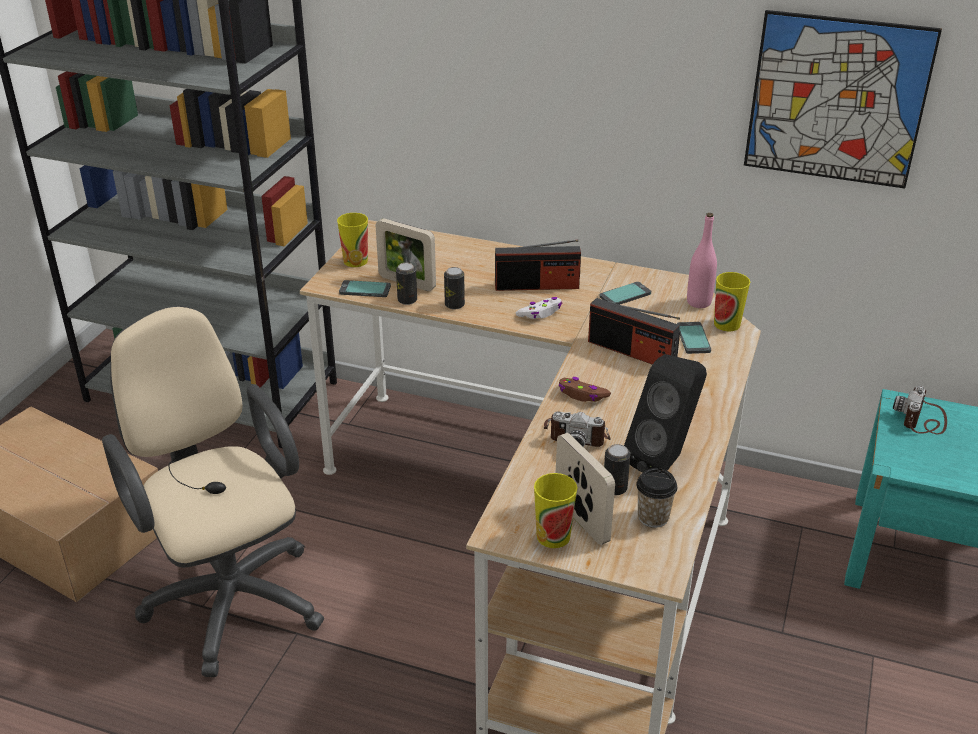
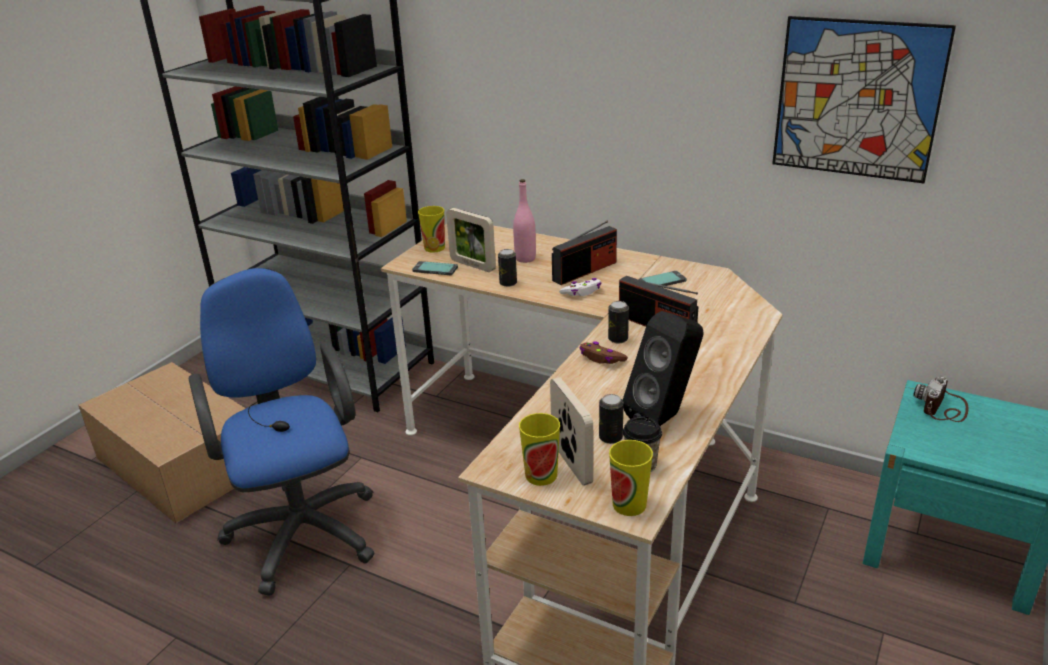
camera: 10 degrees right, 5 degrees down
(230, 595) = (301, 527): beige office chair -> blue office chair
(407, 300) = (468, 278): can -> can (618, 339)
(537, 286) = (585, 271): radio -> radio turned 45 degrees counterclockwise
(576, 434) = (587, 390): camera -> none
(693, 339) = (716, 318): phone -> none
(698, 302) = (729, 289): pink bottle -> pink bottle (525, 258)
(727, 324) = (751, 307): cup -> cup (629, 504)

